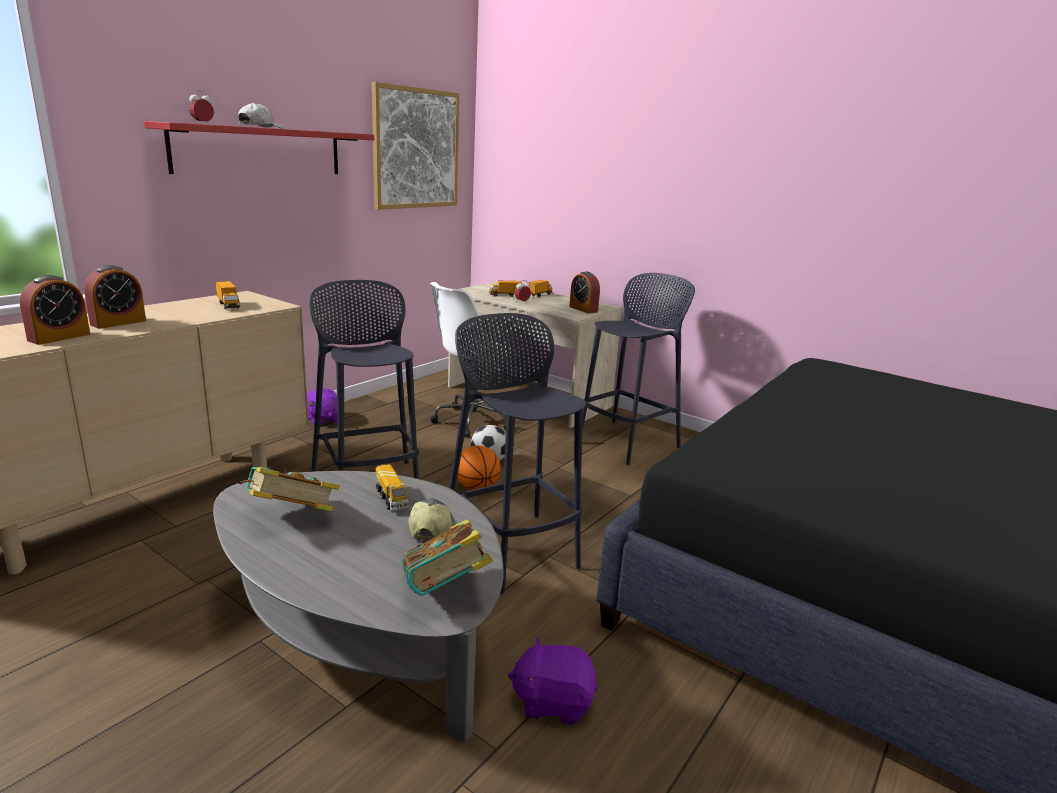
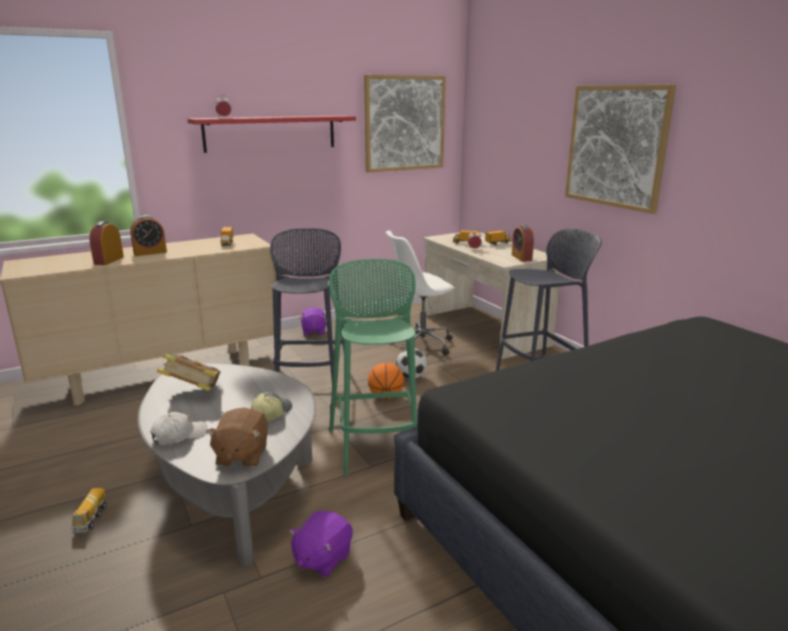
camera: 25 degrees right, 0 degrees up
(59, 337) = (109, 260): alarm clock -> alarm clock turned 135 degrees clockwise
(260, 127) = (266, 117): white cap -> white cap (179, 436)
(391, 499) = (264, 390): toy truck -> toy truck (90, 518)
(445, 590) = (241, 455): book -> brown plush toy
(512, 550) = (377, 447): grey stool -> green stool
(553, 701) = (322, 558): purple plush toy -> purple plush toy turned 90 degrees counterclockwise
(690, 183) = (616, 146): none -> picture

